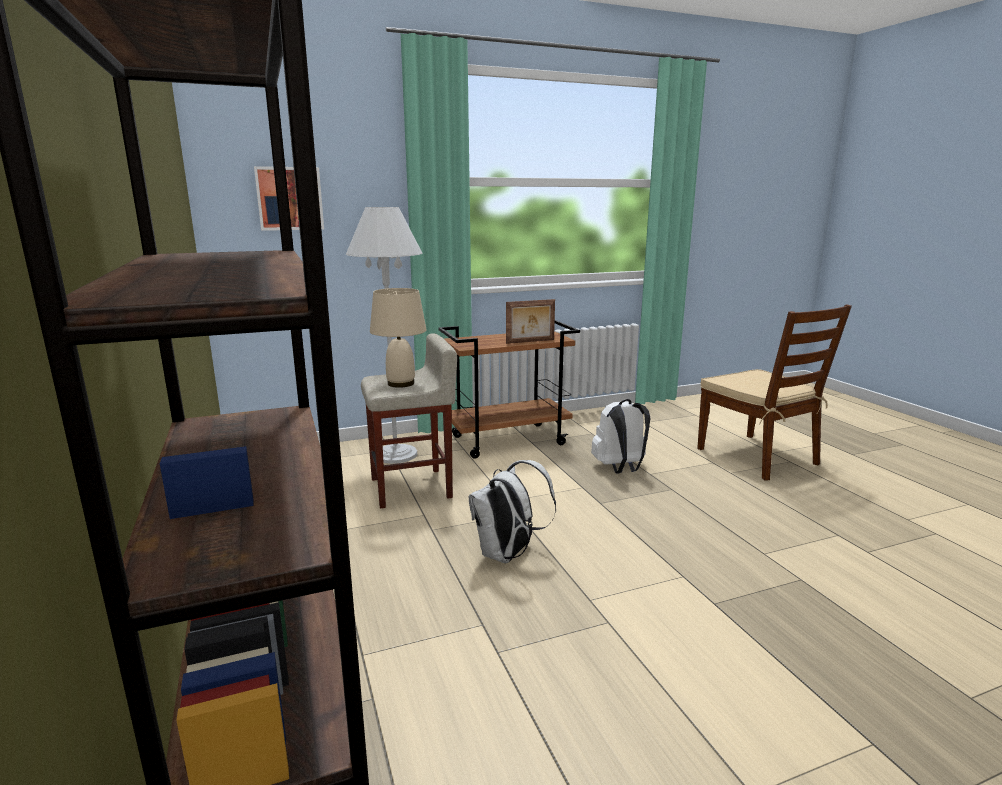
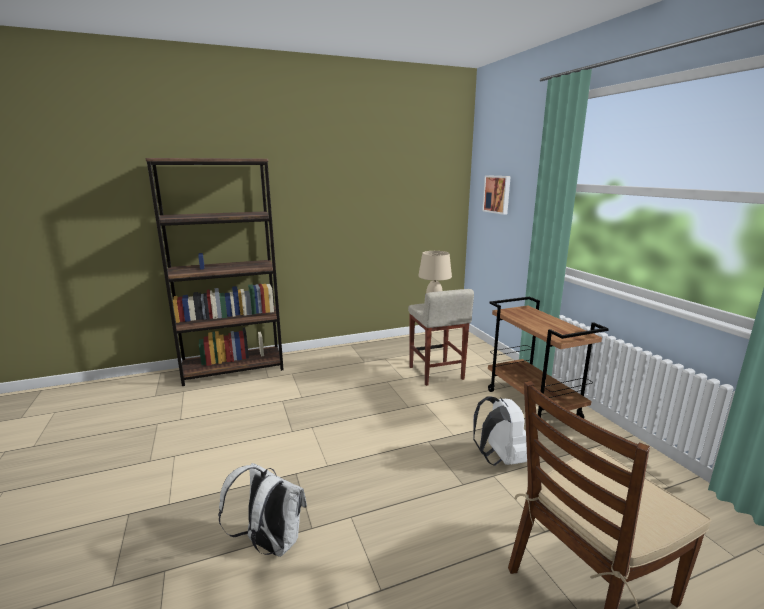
camera: 90 degrees right, 0 degrees up
(395, 454) = (483, 365): white floor lamp -> none
(507, 554) = (359, 403): white backpack -> white backpack (270, 544)
(530, 341) = (538, 328): picture frame -> none

